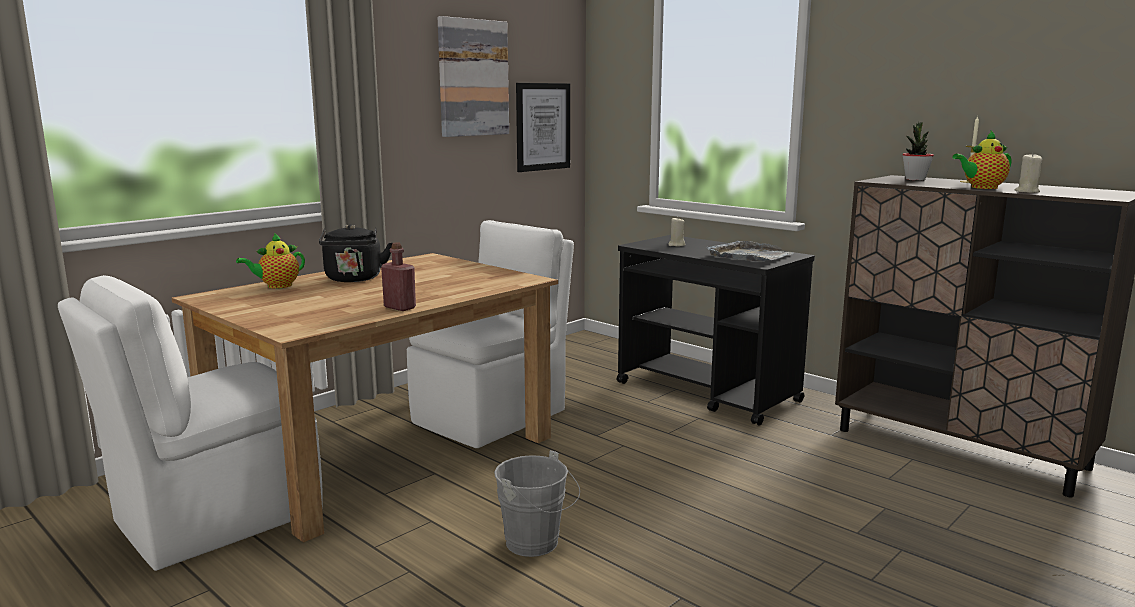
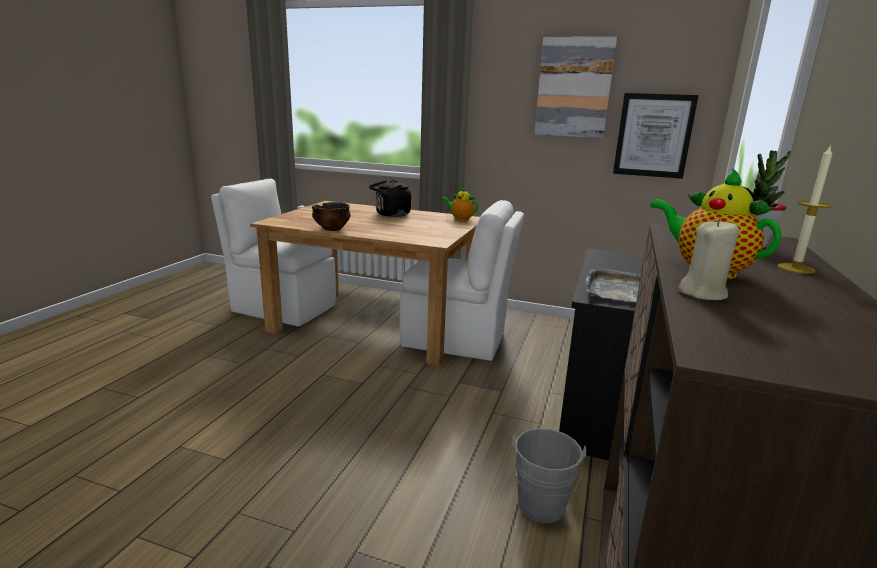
camera: 65 degrees right, 5 degrees up
(277, 286) = (361, 208): teapot -> teapot (460, 219)
(399, 307) = (332, 229): red bottle -> bowl
(537, 544) = (281, 393): grey bucket -> grey bucket (541, 509)
(676, 245) = (627, 264): beige candle -> none

